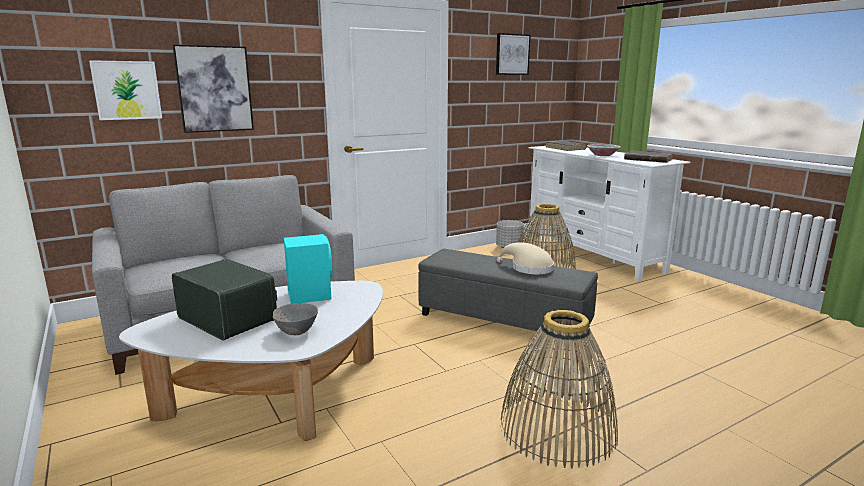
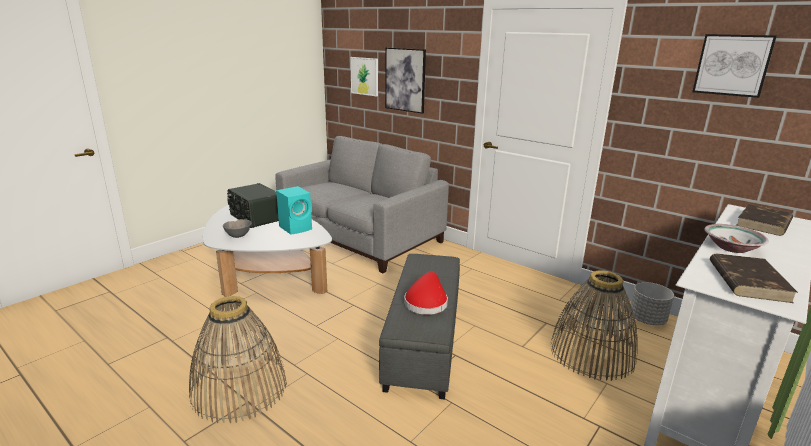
camera: 70 degrees right, 5 degrees up
(229, 318) = (255, 217): radio -> radio turned 120 degrees clockwise
(528, 268) = (426, 302): beige hat -> red hat

